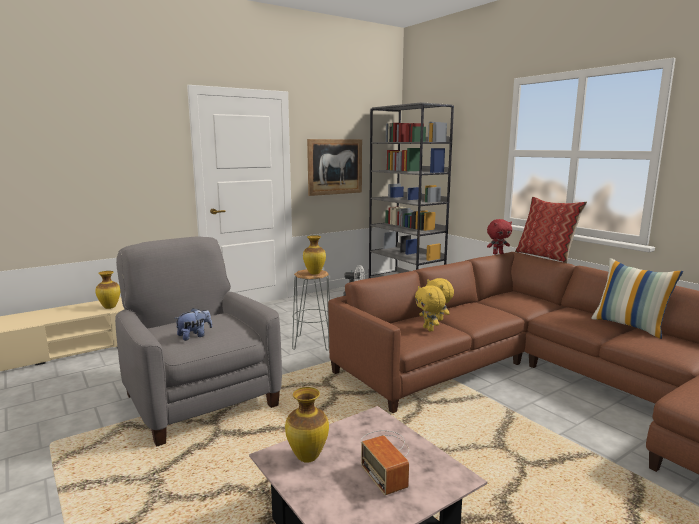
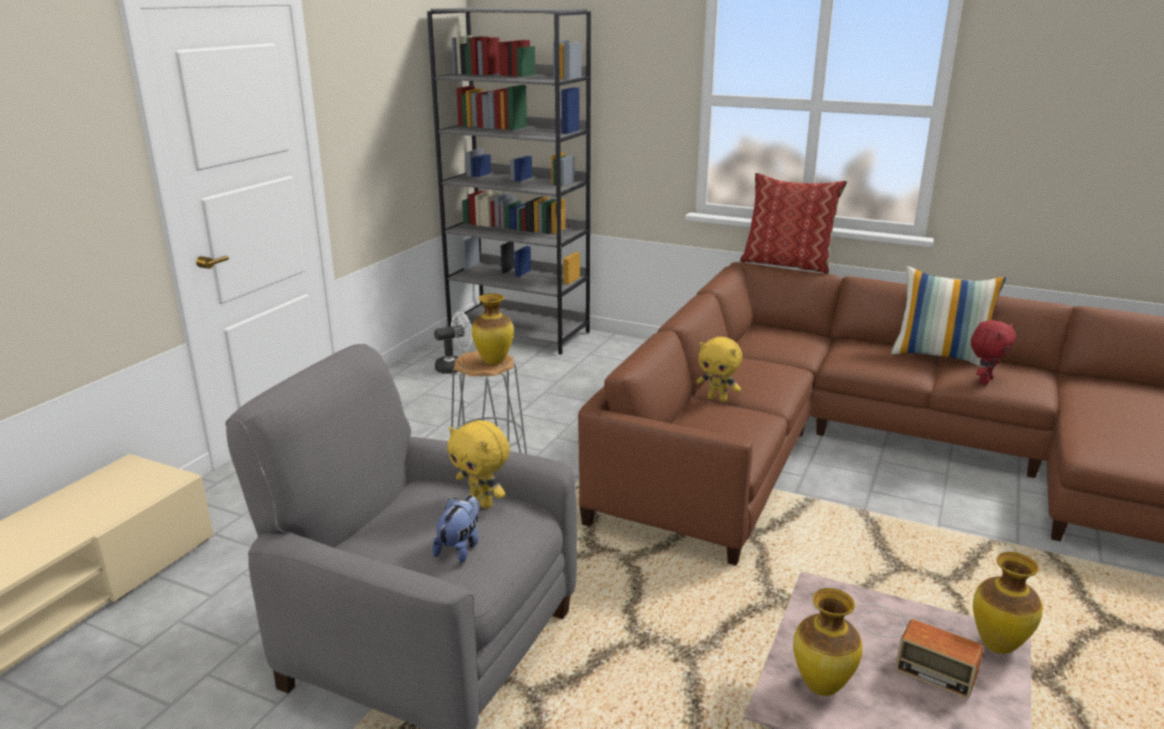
camera: 30 degrees left, 10 degrees up
(110, 307) = (76, 522): vase -> vase (997, 645)
(335, 166) = (384, 132): picture -> none
(429, 329) = (736, 423): yellow plush toy -> yellow plush toy (482, 503)
(497, 253) = (727, 271): red plush toy -> red plush toy (984, 380)

